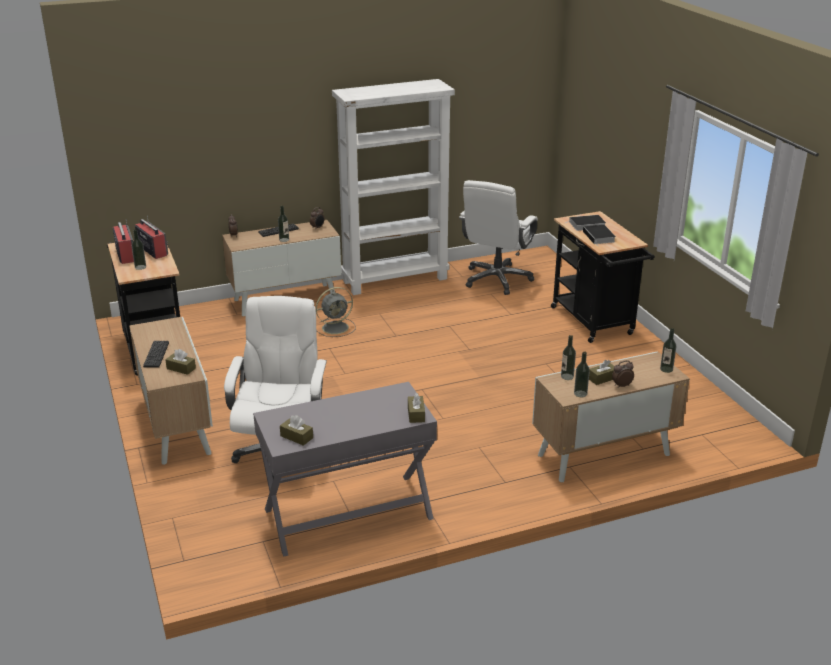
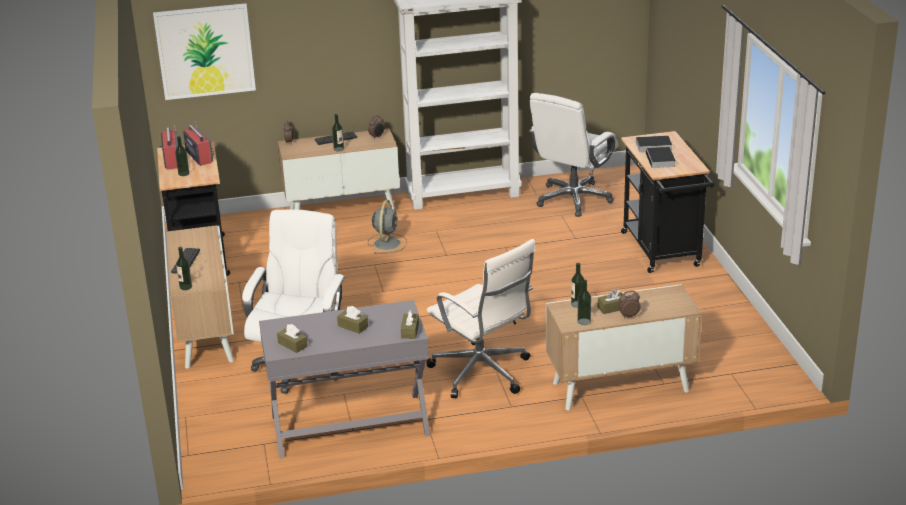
camera: 10 degrees right, 0 degrees up
(151, 147) = (205, 51): none -> picture
(181, 368) = (206, 276): brown tissue box -> brown tissue box (353, 326)
(336, 327) = (387, 243): grey fan -> grey fan turned 60 degrees counterclockwise
(466, 450) = (482, 373): none -> white office chair
(666, 369) = (682, 302): bottle -> bottle (185, 287)

